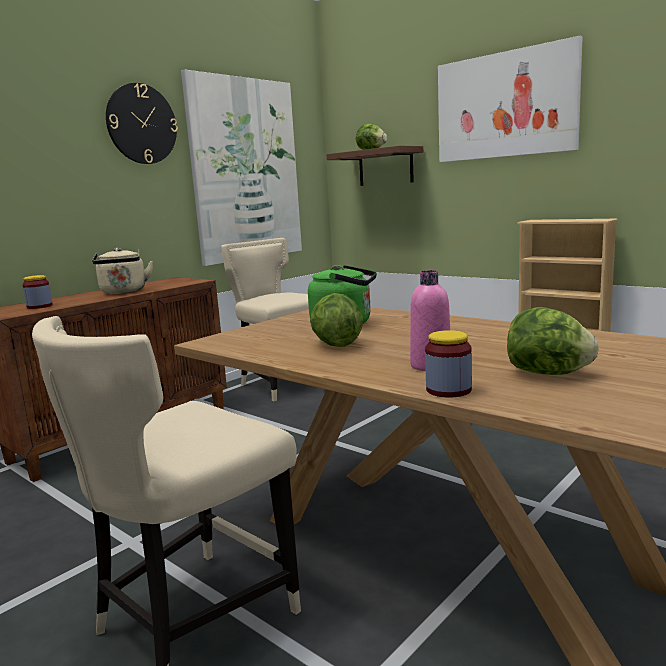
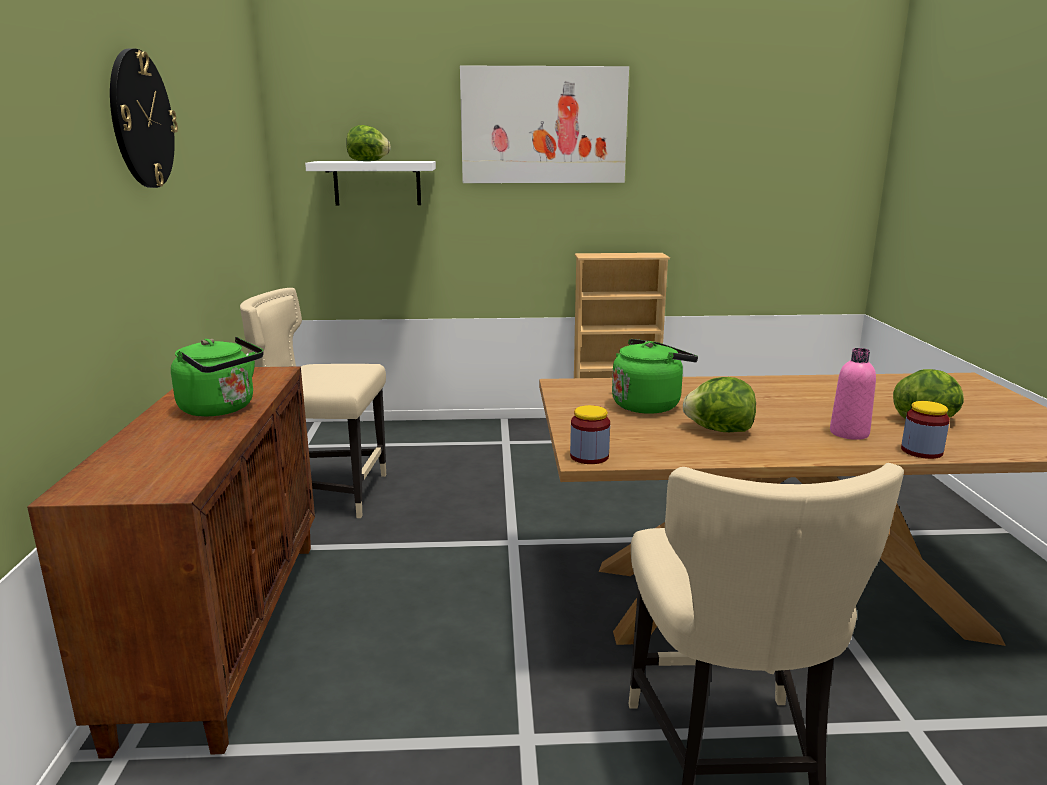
camera: 45 degrees left, 5 degrees up
(39, 306) = (164, 462): jar -> jar (589, 456)
(124, 292) = (221, 409): beige kettle -> green kettle
(246, 170) = (223, 188): picture -> none
(385, 167) = (377, 183): brown shelf -> white shelf

